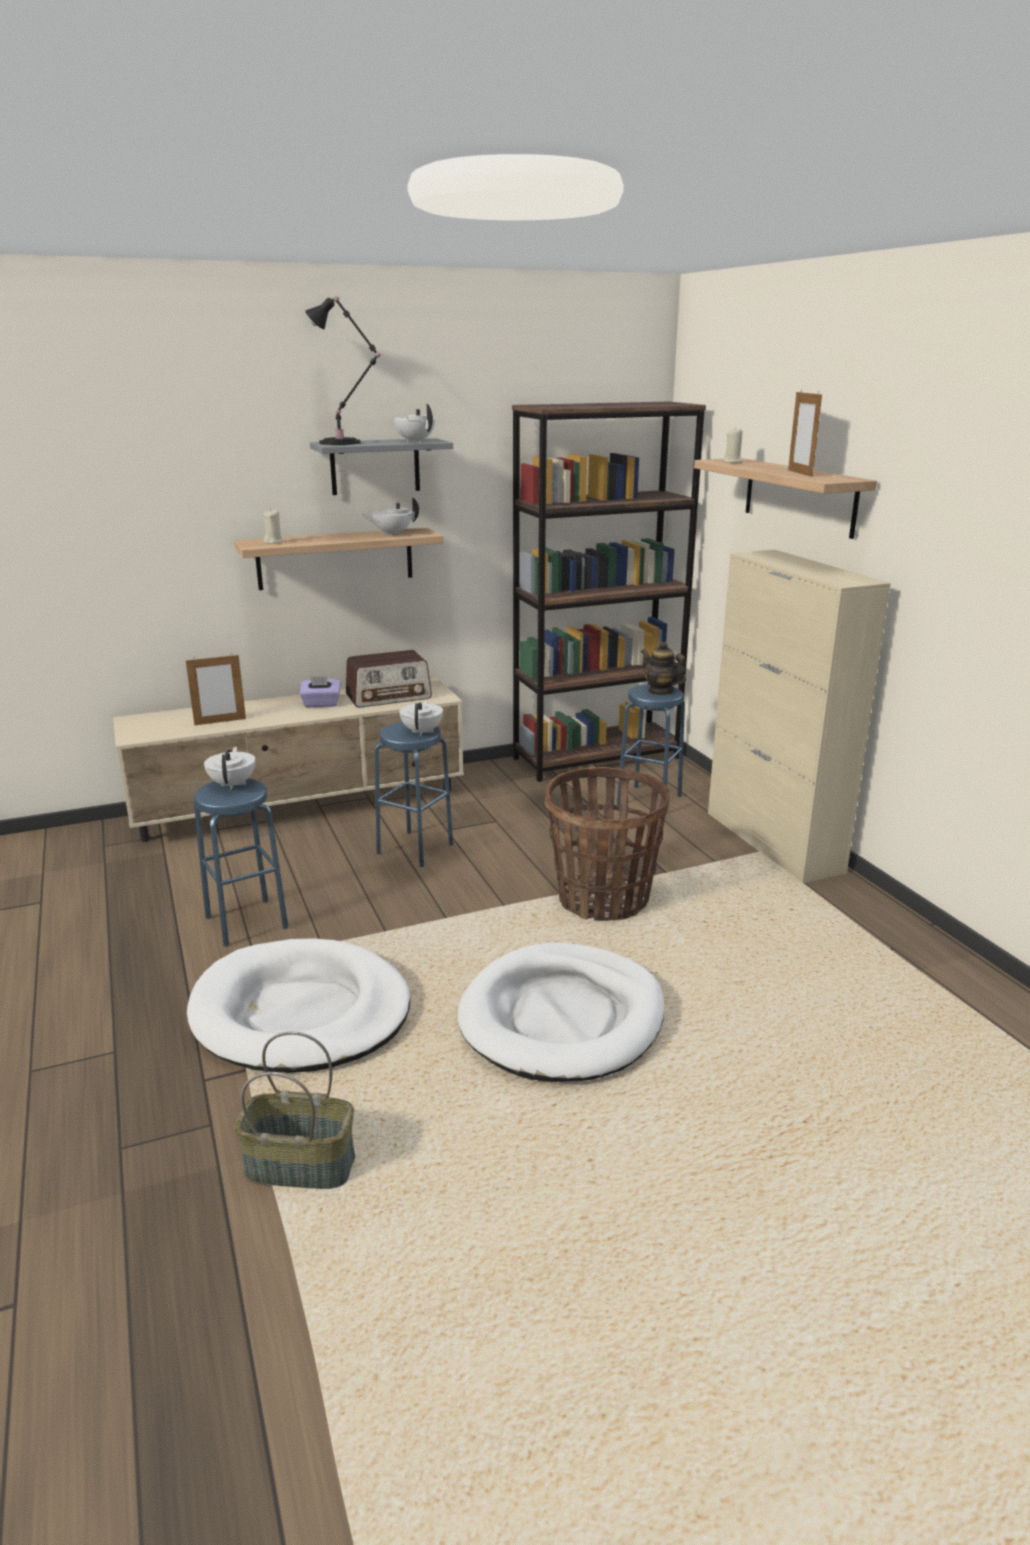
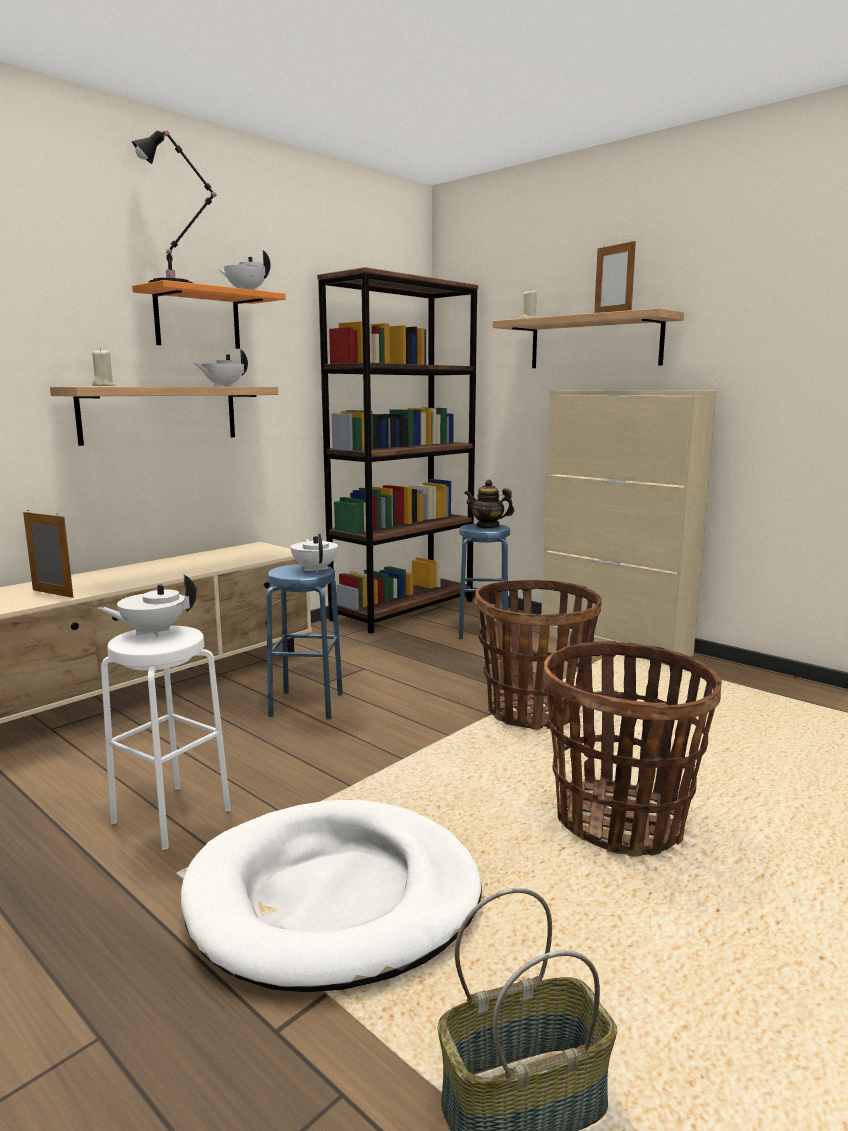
camera: 25 degrees left, 10 degrees down
(220, 722) = (52, 593): picture frame -> picture frame turned 105 degrees counterclockwise
(233, 784) = (152, 632): white teapot -> white teapot turned 90 degrees counterclockwise
(246, 922) = (171, 815): blue stool -> white stool
(321, 704) = (161, 569): purple tissue box -> none
(375, 466) = (197, 319): grey shelf -> orange shelf
(389, 697) = (230, 557): radio -> none
(563, 1018) = (620, 821): white dog bed -> basket

